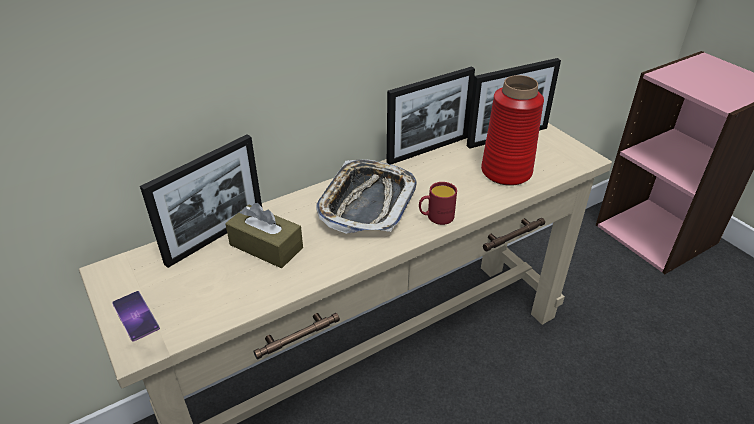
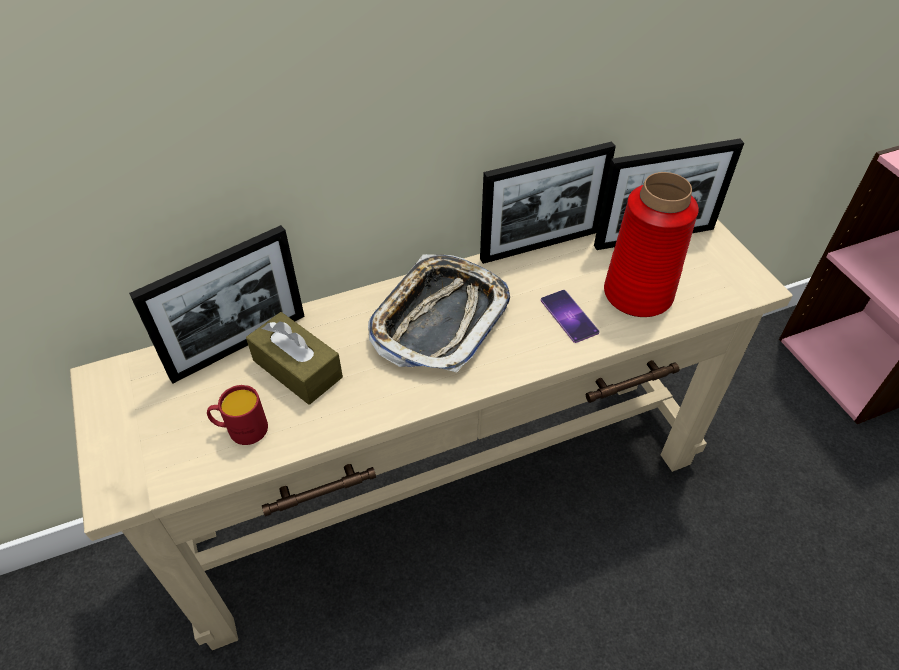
camera: 10 degrees right, 10 degrees up
(135, 316) = (122, 447): phone -> phone (569, 316)
(436, 217) = (524, 354): red mug -> red mug (241, 429)

